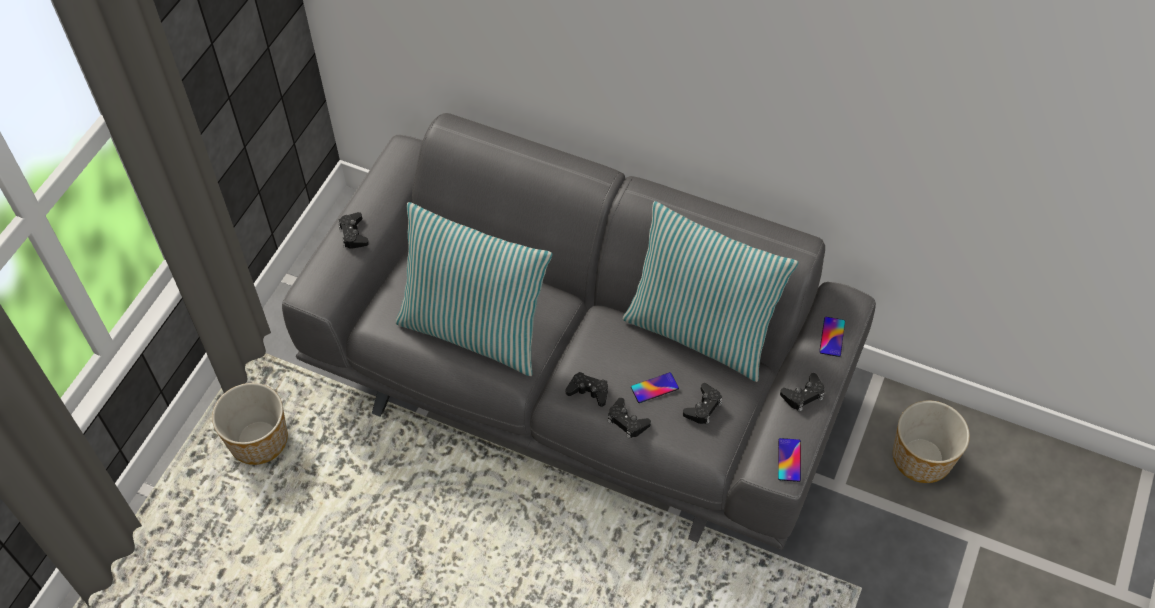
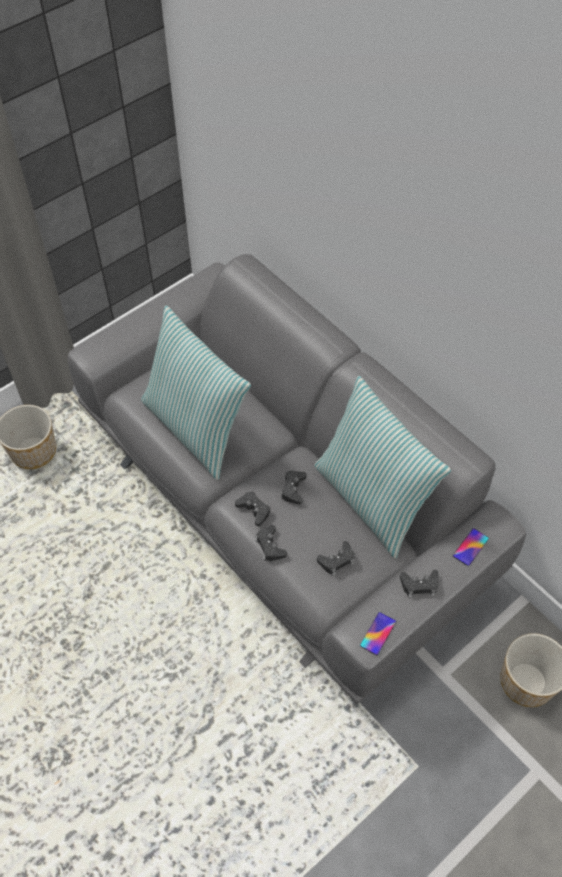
camera: 25 degrees right, 0 degrees up
(353, 234) = (144, 322): black game controller -> black game controller (293, 489)
(654, 388) = (306, 528): phone -> none

